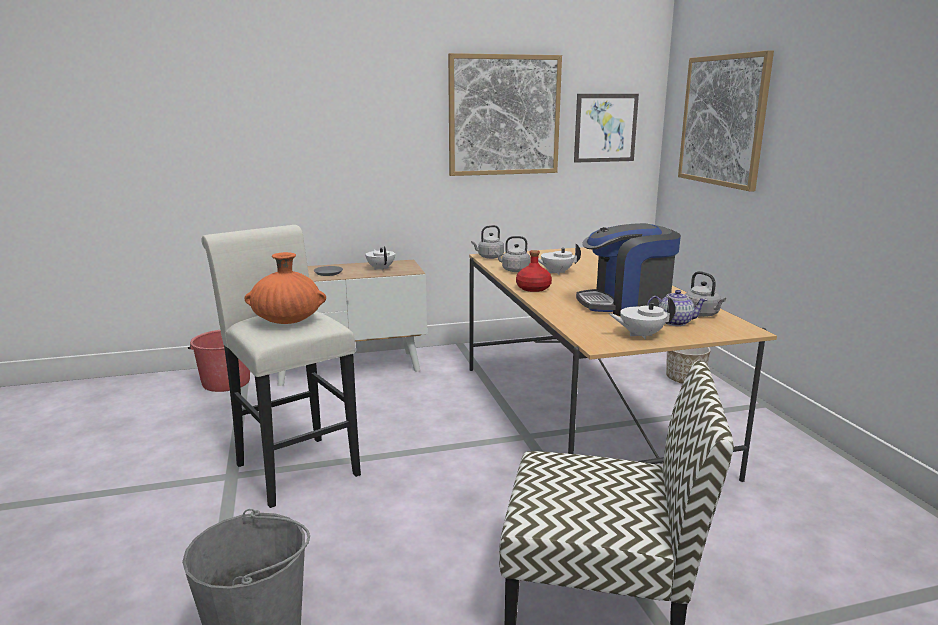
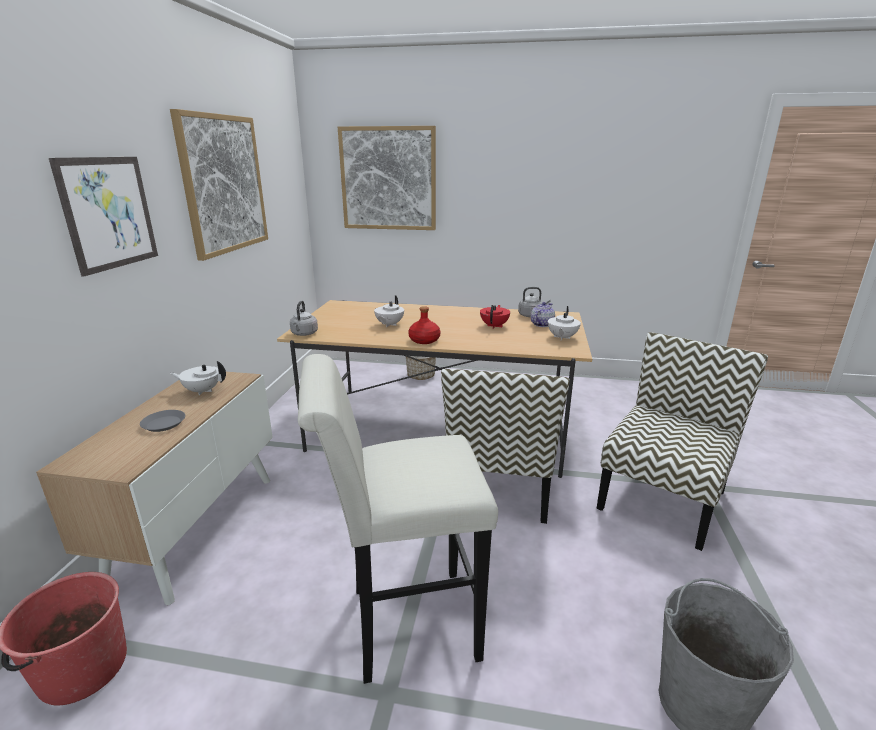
camera: 65 degrees left, 5 degrees up
(287, 321) = (421, 462): orange vase -> none
(508, 473) = (499, 486): none -> chair
(514, 270) = (362, 335): grey kettle -> none
(605, 128) = (282, 191): picture -> picture (109, 213)
(626, 305) = (494, 326): coffee machine -> red teapot

